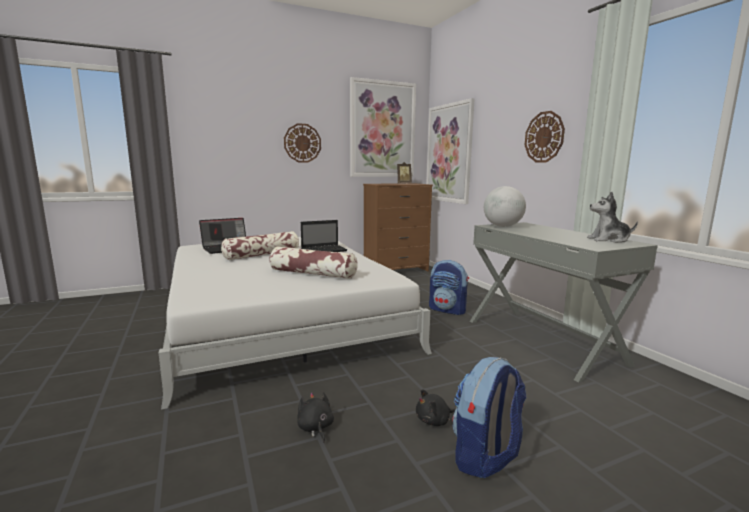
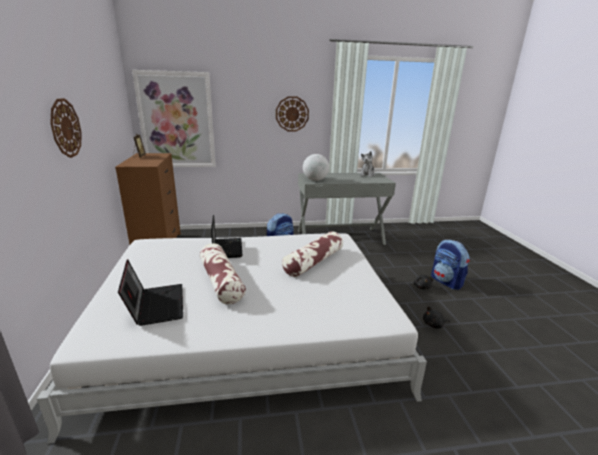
camera: 75 degrees left, 10 degrees up
(382, 130) = (108, 97): picture -> none

